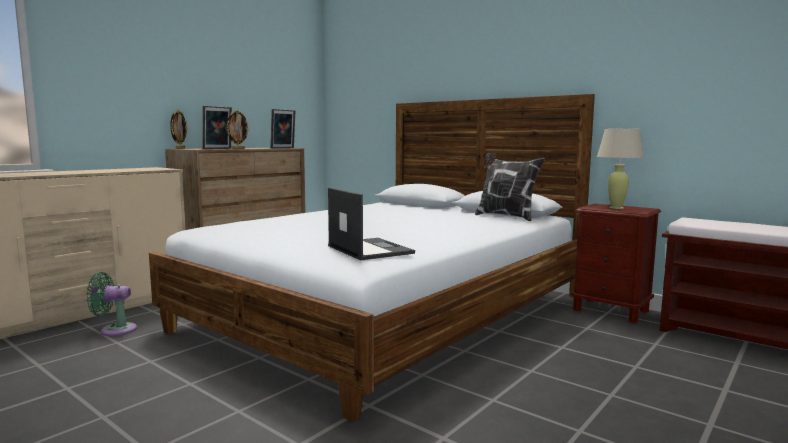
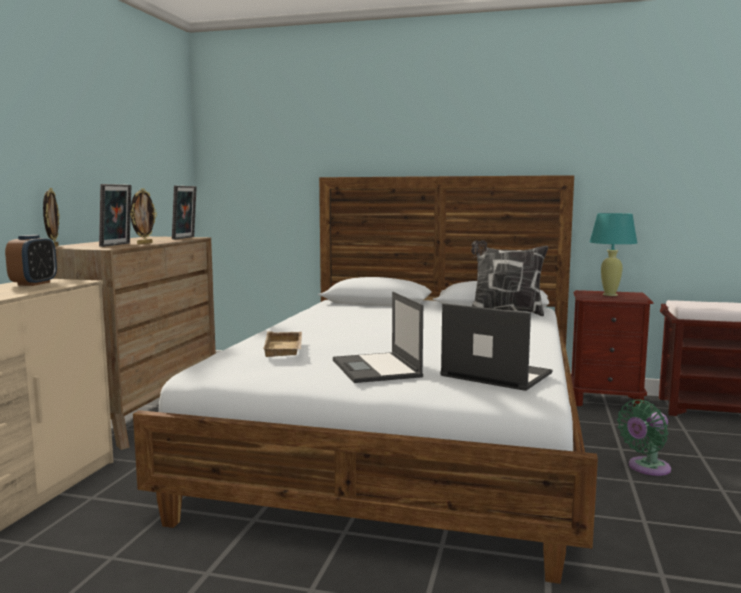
camera: 25 degrees left, 0 degrees up
(115, 330) = (78, 539): green fan -> green fan (646, 468)
(141, 168) = (34, 283): none -> alarm clock
(267, 222) = (285, 349): none -> beige tray
(297, 238) = (376, 368): none -> laptop
(616, 208) = (609, 294): beige table lamp -> turquoise table lamp

